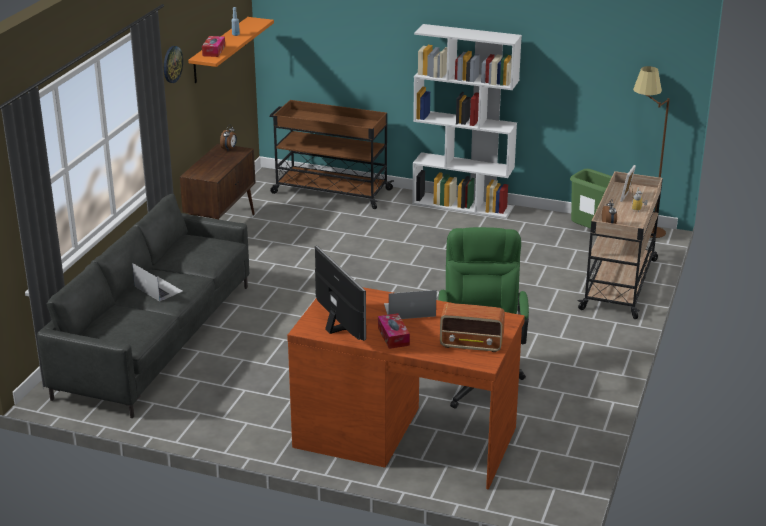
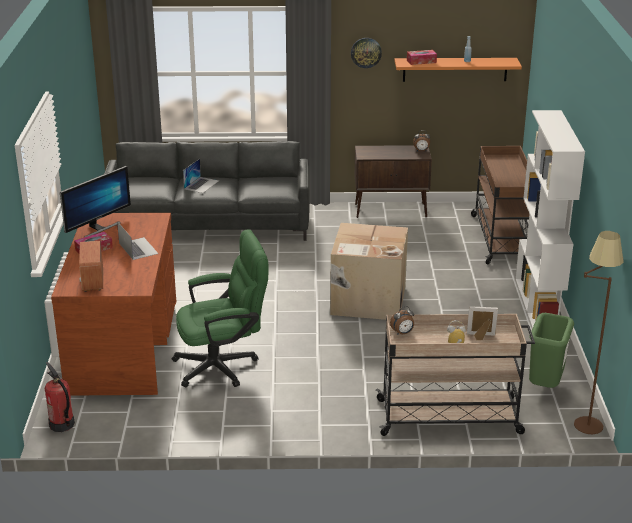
camera: 70 degrees right, 0 degrees up
(402, 280) = (367, 300): none -> cardboard box
(546, 497) = (62, 424): none -> fire extinguisher

